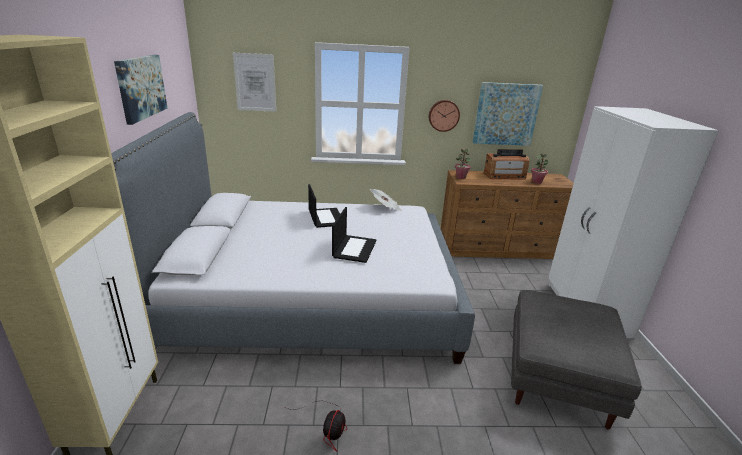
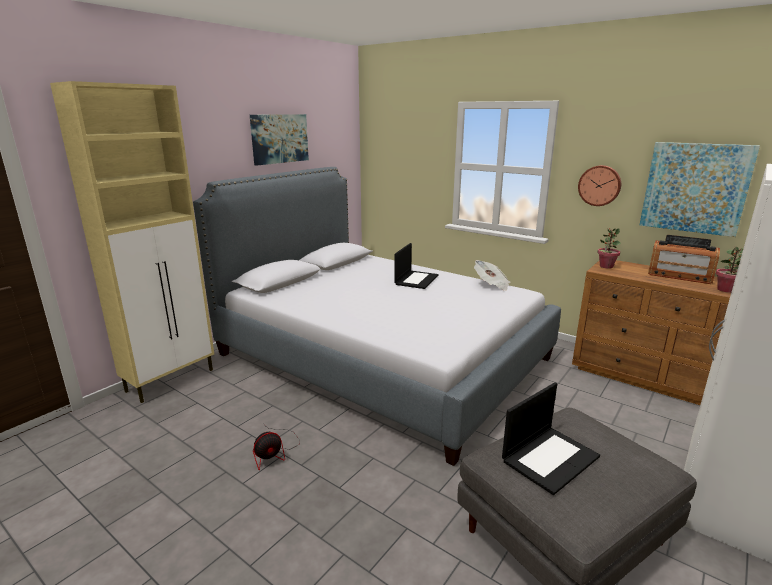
camera: 40 degrees right, 5 degrees down
(255, 82) = (404, 144): picture -> none
(354, 248) = (401, 306): laptop -> laptop (550, 458)

